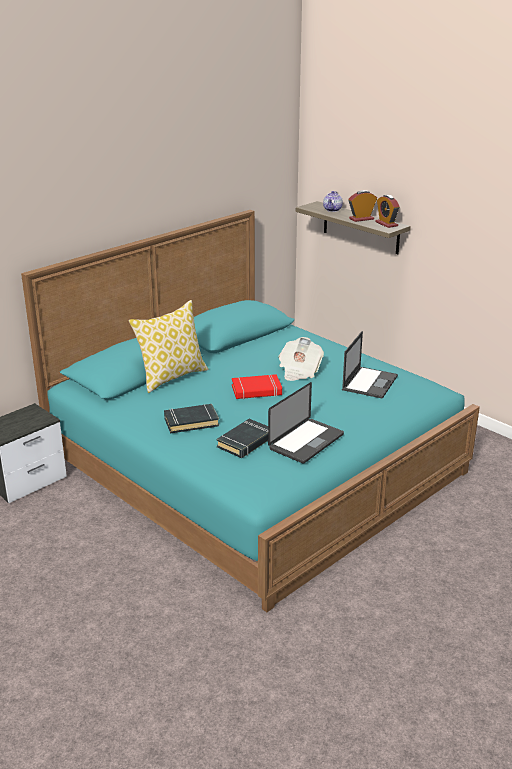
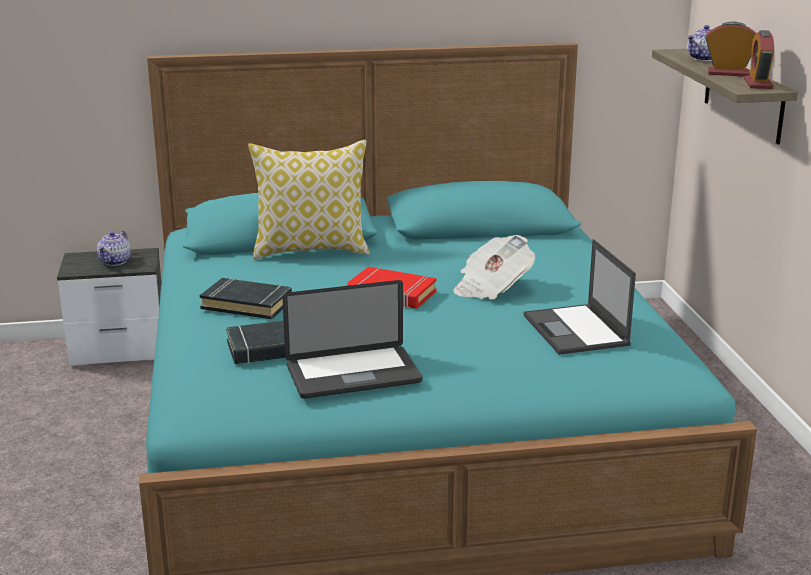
camera: 35 degrees right, 5 degrees down
(22, 421) = (115, 261): none -> teapot
(370, 382) = (576, 330): laptop -> laptop turned 105 degrees clockwise

